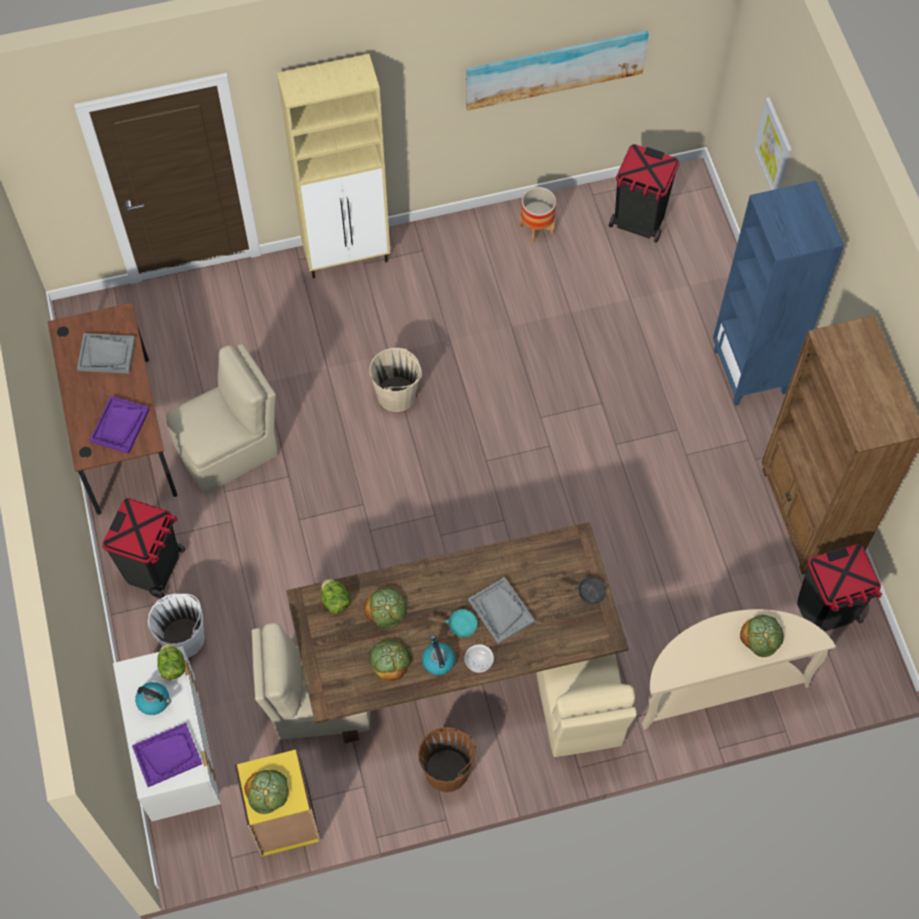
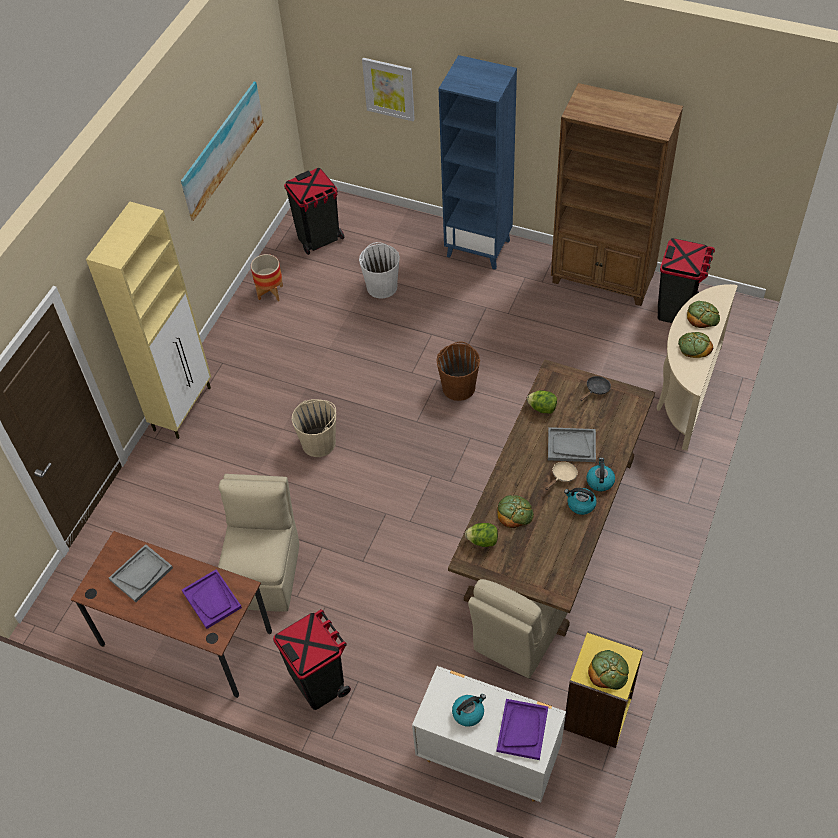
camera: 50 degrees left, 10 degrees down
(172, 666) = (449, 682): lettuce -> lettuce (542, 408)
(183, 638) = (394, 696): white bucket -> white bucket (382, 286)
(390, 660) = (557, 533): bread -> bread (694, 346)
(447, 770) = (634, 583): brown bucket -> brown bucket (459, 387)
(459, 625) = (562, 476): turquoise frying pan -> beige frying pan
(478, 661) = (600, 481): bowl -> kettle
(579, 711) = (647, 479): beige chair -> none

